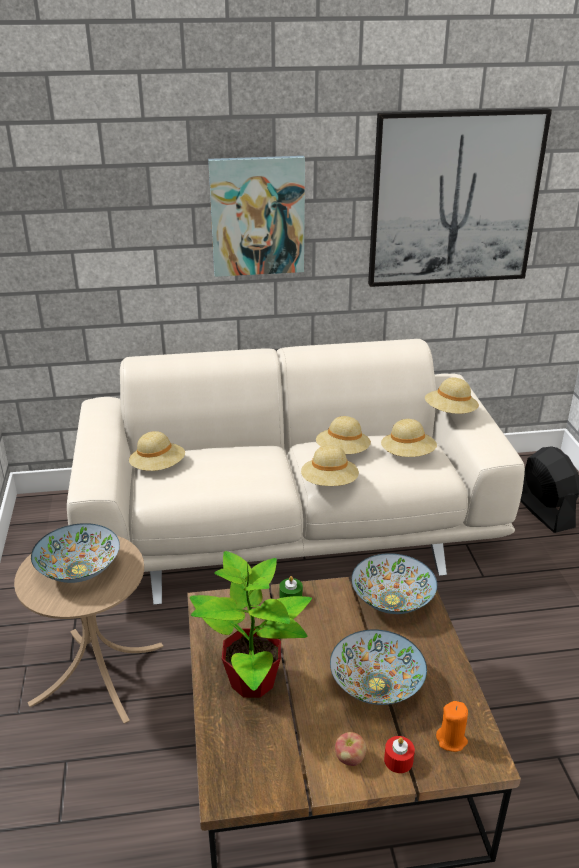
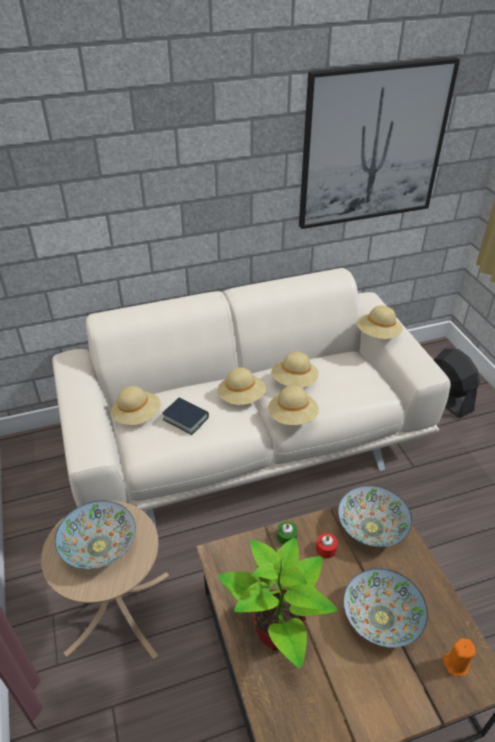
camera: 10 degrees left, 10 degrees up
(208, 472) = (185, 418): none -> book
(257, 216) = (201, 176): picture -> none
(350, 758) = (379, 699): apple -> none
(398, 760) = (419, 693): red candle -> red candle (326, 549)
(407, 455) = (349, 378): beige hat -> beige hat (241, 397)

